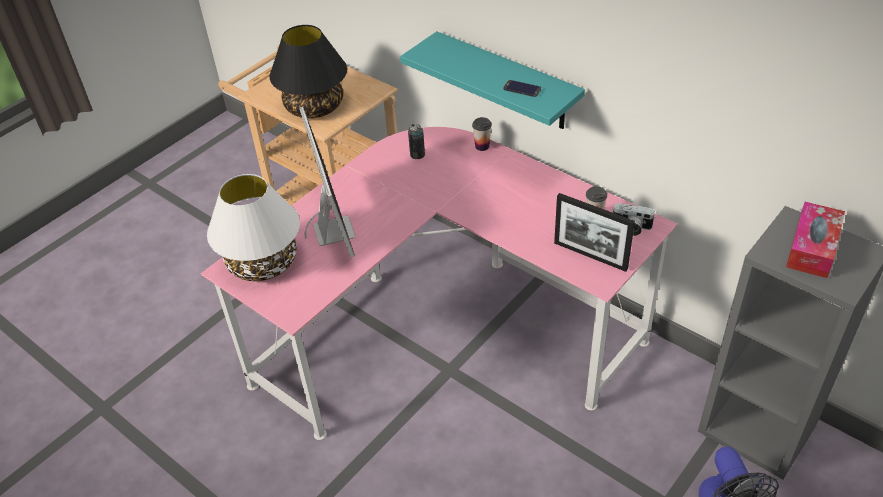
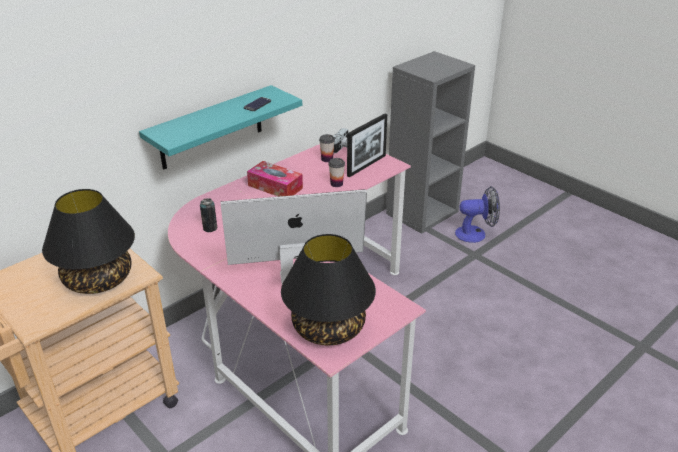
camera: 85 degrees left, 10 degrees down
(263, 263) = (328, 327): white table lamp -> black table lamp
(482, 146) = (218, 195): cup -> cup (336, 184)
(812, 248) = (430, 66): tissue box -> tissue box (275, 187)

